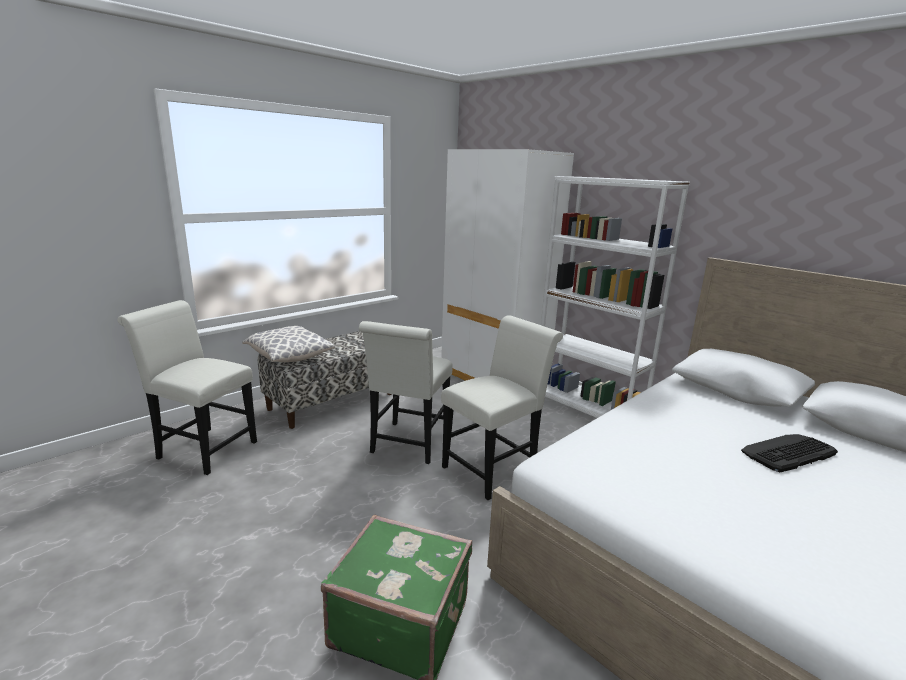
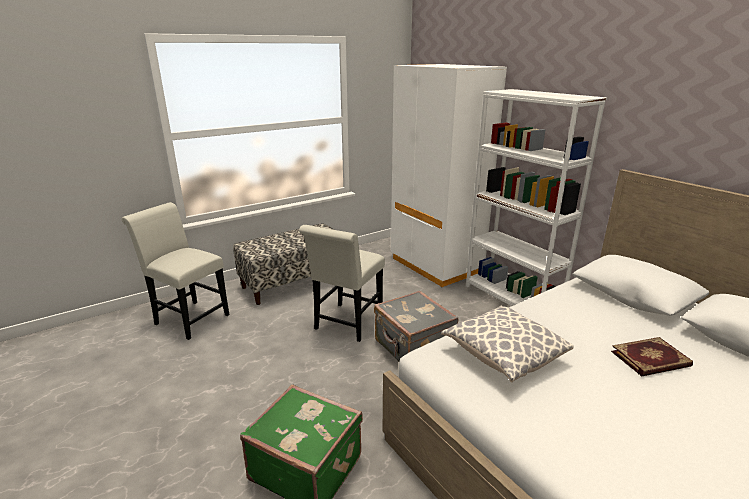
camera: 10 degrees right, 5 degrees up
(289, 357) = (256, 247): pillow -> pillow (503, 355)
(494, 468) = (413, 349): white chair -> grey suitcase
(788, 453) = (651, 359): keyboard -> book

